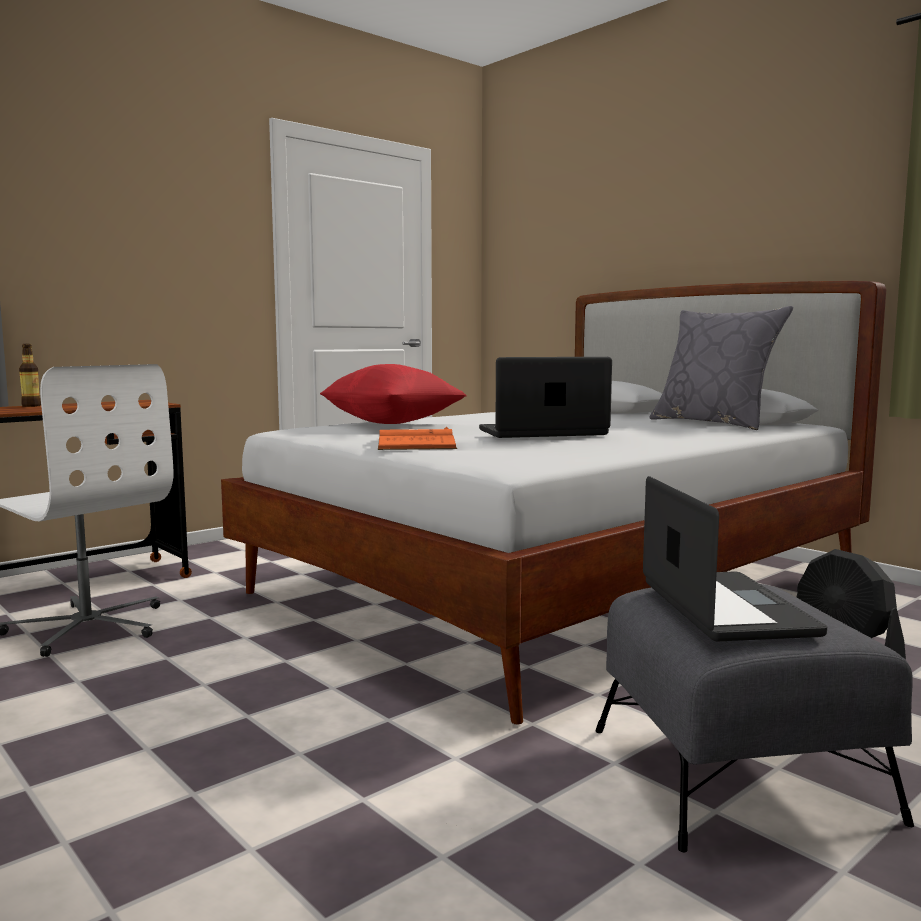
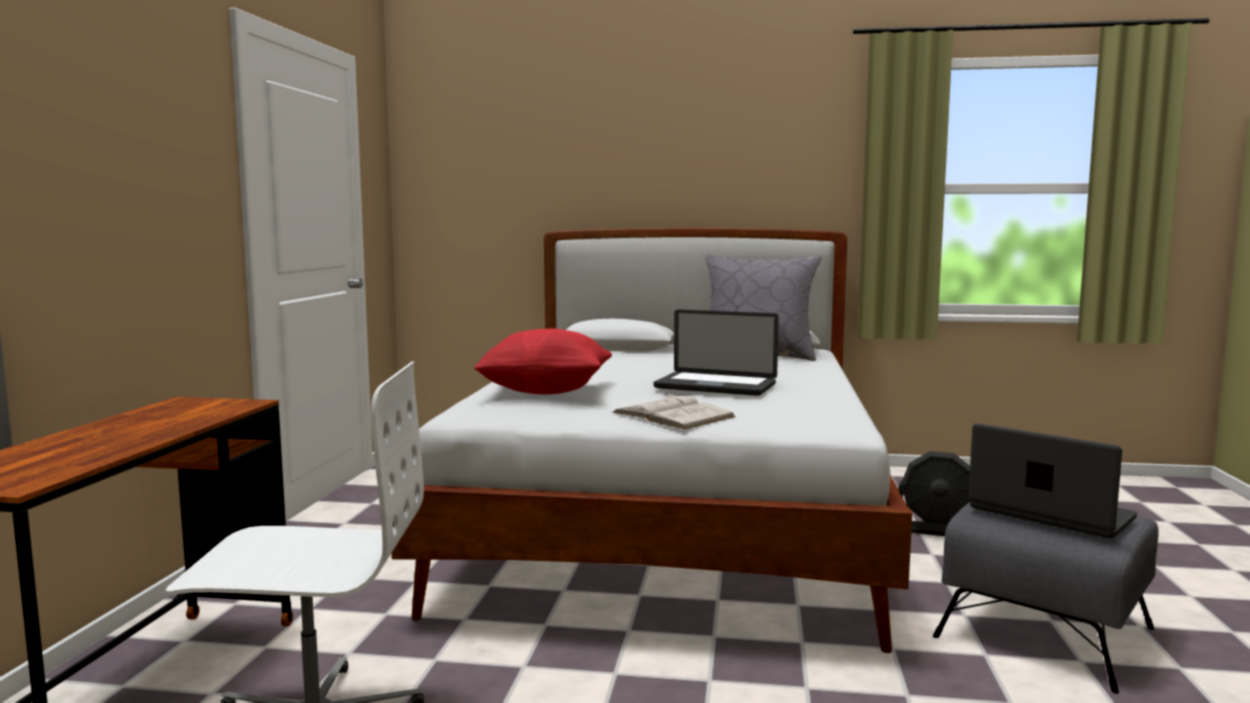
camera: 40 degrees left, 0 degrees up
(31, 406) = (77, 433): bottle -> none
(416, 443) = (673, 415): orange book -> white book
(542, 433) = (715, 386): laptop -> laptop turned 105 degrees counterclockwise

